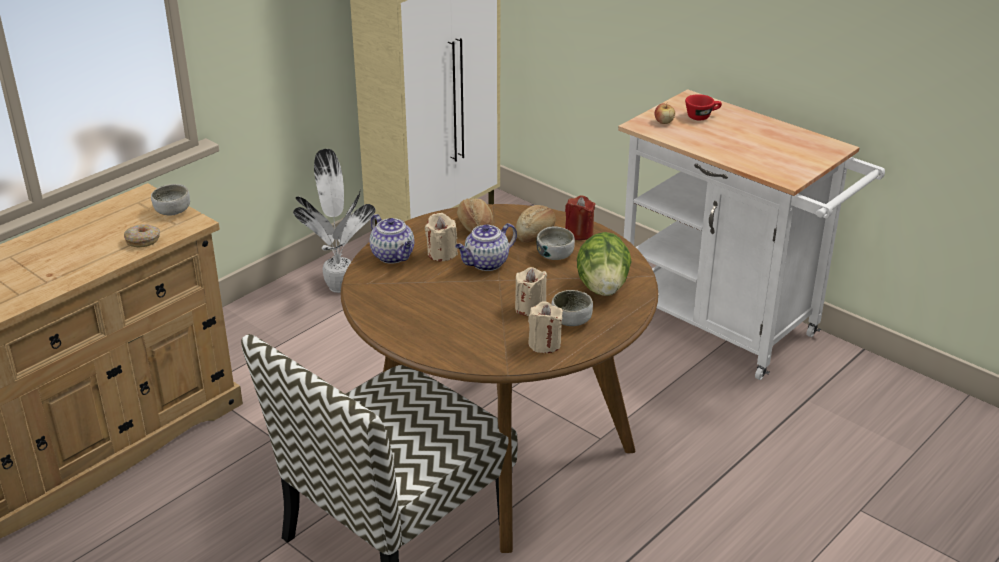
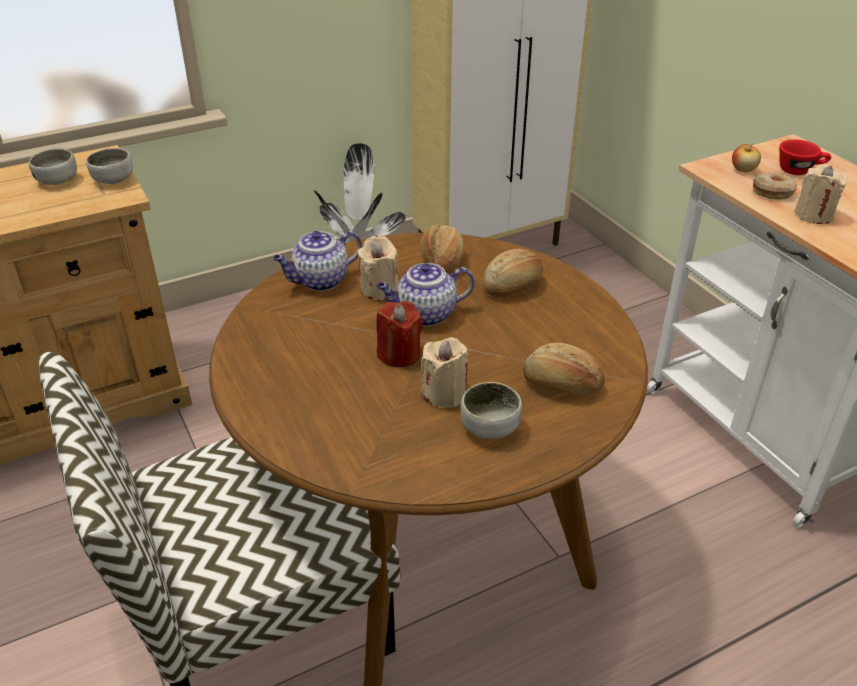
camera: 20 degrees right, 5 degrees up
(143, 240) = (55, 207): donut -> donut (772, 192)
(394, 256) = (320, 281): teapot -> teapot turned 75 degrees clockwise
(544, 344) = (431, 456): beige candle -> beige candle (813, 215)
(555, 255) = (521, 322): bowl -> bowl (57, 180)
(579, 233) = (569, 297): red candle -> red candle (399, 354)
(603, 287) = (561, 385): lettuce -> bread

